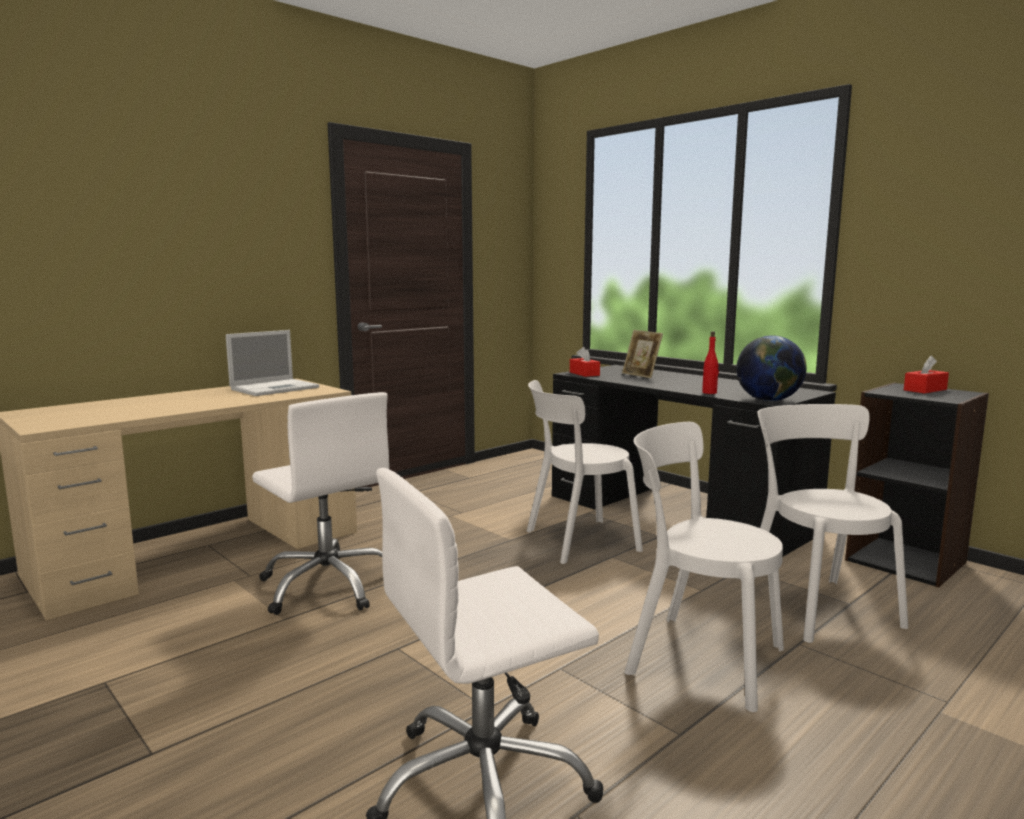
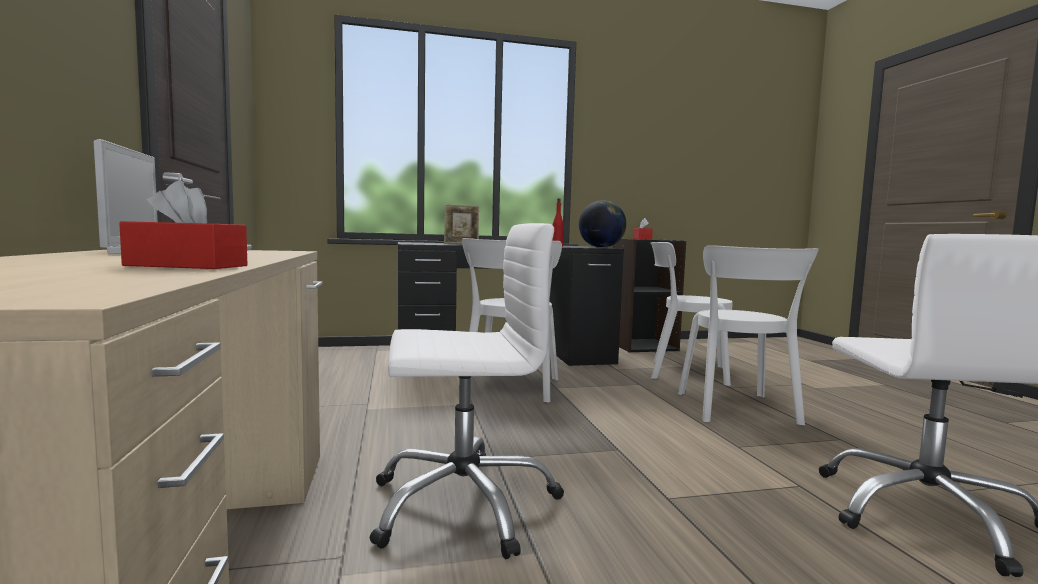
camera: 60 degrees left, 5 degrees down
(584, 374) = (422, 243): red tissue box -> red tissue box (186, 266)
(697, 657) = (738, 409): white chair -> white chair turned 60 degrees counterclockwise

